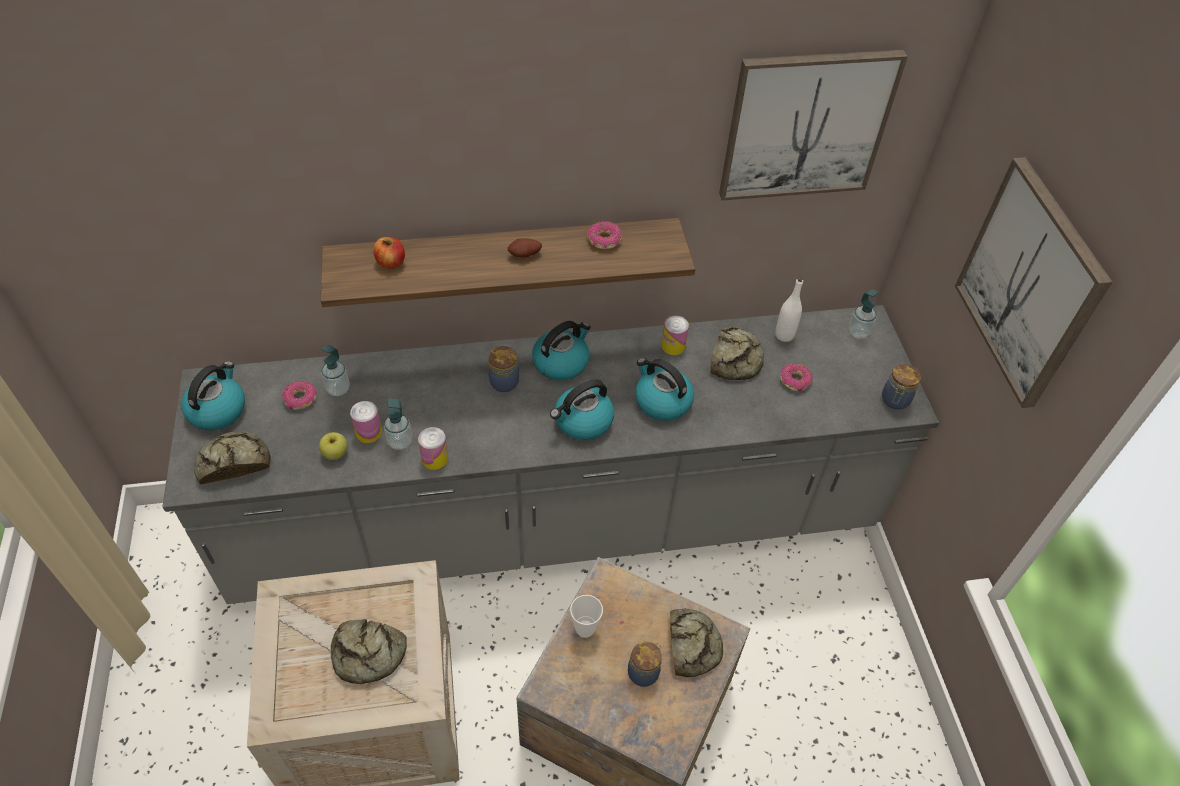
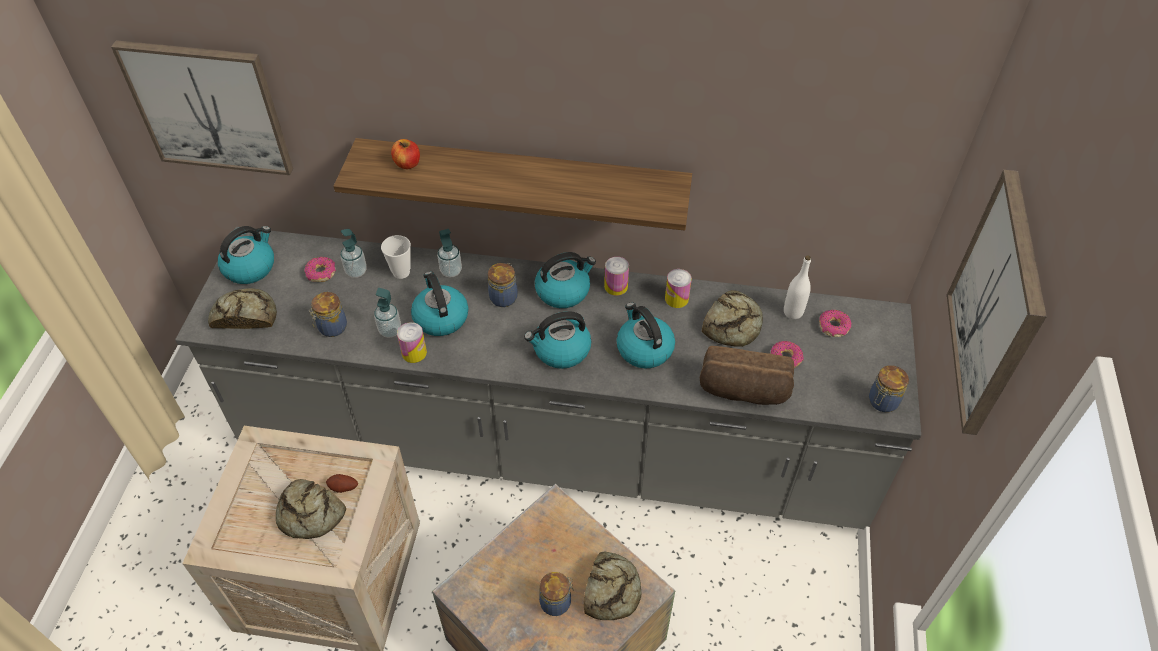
camera: 20 degrees right, 0 degrees up
(335, 453) = (331, 328): apple -> jar
(369, 432) = (367, 316): can -> can (616, 286)
(447, 416) = (440, 317): none -> kettle
(525, 255) = (529, 180): potato -> potato (343, 488)
(585, 629) = (517, 546): cup -> cup (401, 272)
(604, 240) = (609, 180): donut -> donut (833, 327)
(770, 420) = (743, 391): none -> bread
(806, 125) = (824, 101): picture -> picture (209, 107)
(858, 332) = (872, 326): soap dispenser -> soap dispenser (451, 271)

